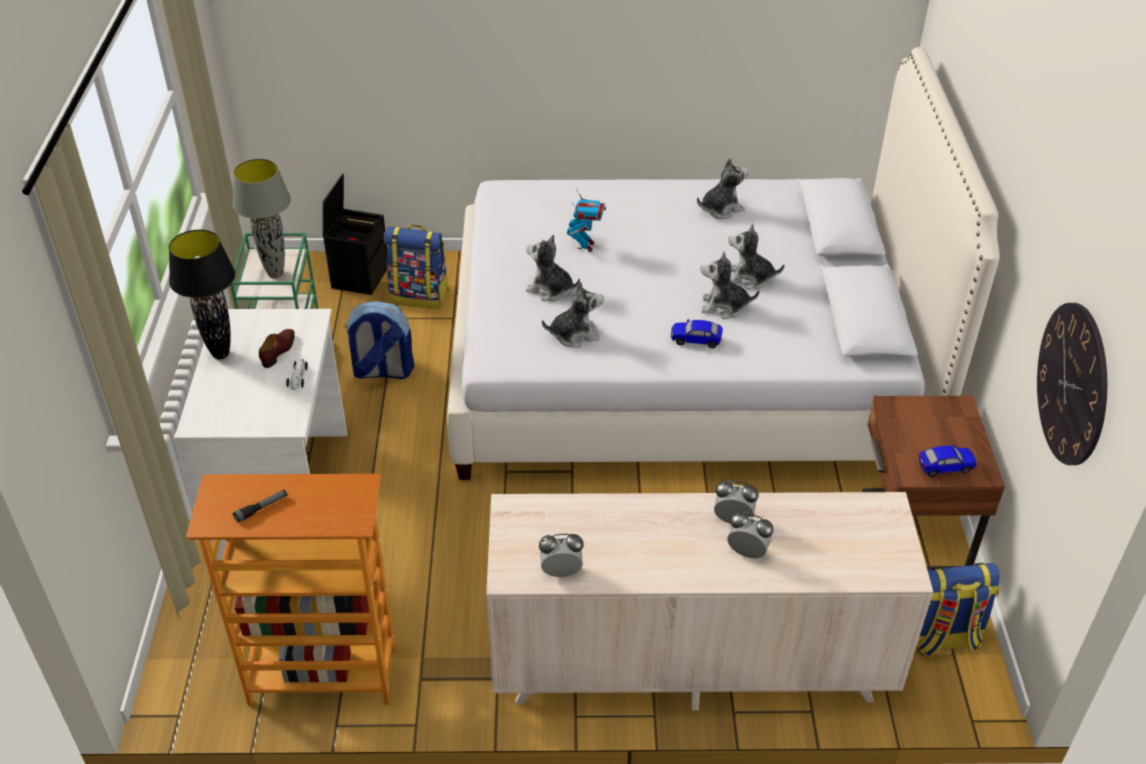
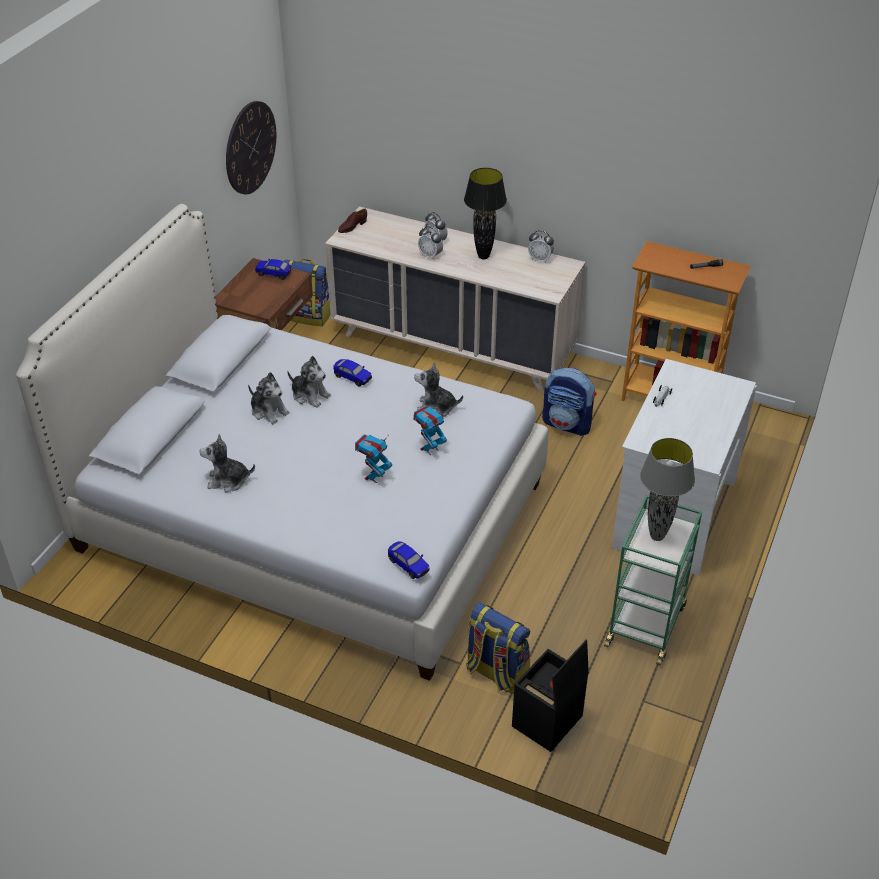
camera: 155 degrees left, 0 degrees up
(220, 354) = (717, 432): black table lamp -> black table lamp (483, 256)
(279, 350) = (671, 422): brown shoe -> brown shoe (352, 226)
(382, 371) = (563, 597): backpack -> backpack (567, 424)
(501, 190) = (408, 565): none -> toy car
(550, 290) = (430, 449): plush toy -> toy robot

